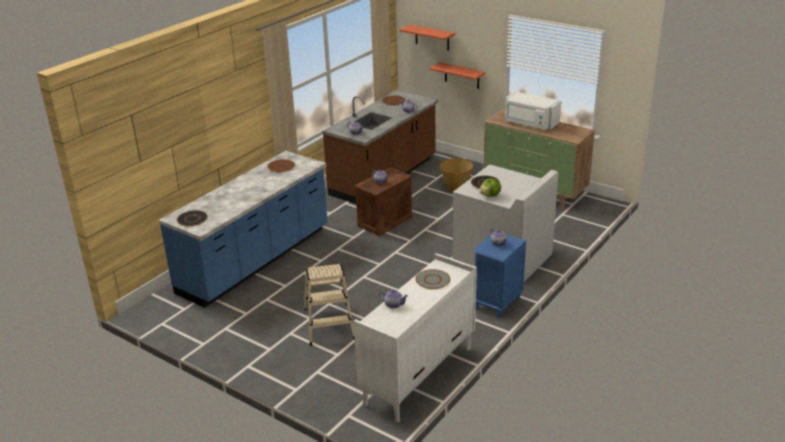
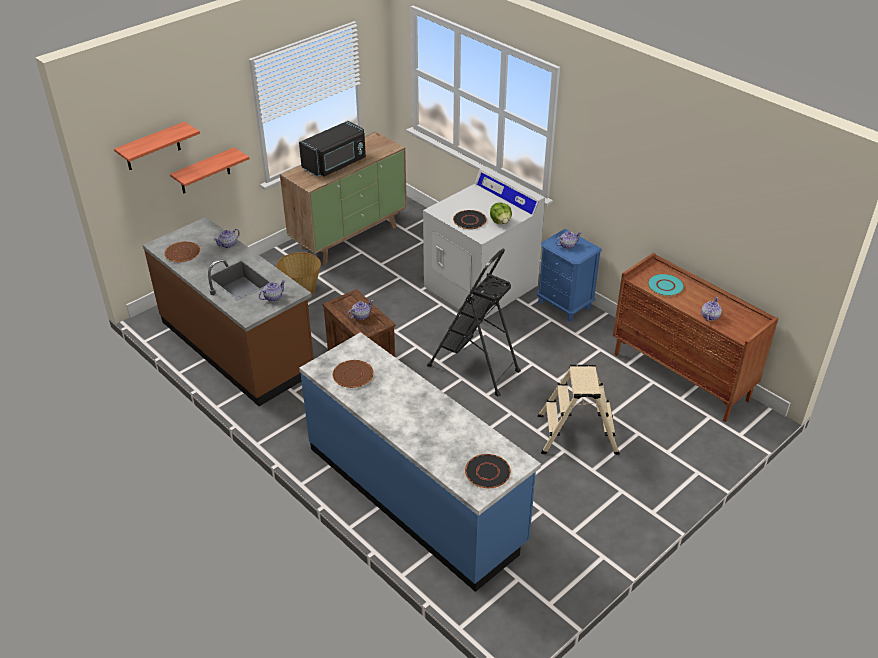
camera: 80 degrees left, 10 degrees up
(393, 268) = (474, 368): none -> step ladder
(418, 376) = (681, 377): white cabinet -> brown cabinet
(432, 280) = (665, 286): grey plate -> turquoise plate
(530, 123) = (335, 164): white microwave -> black microwave

